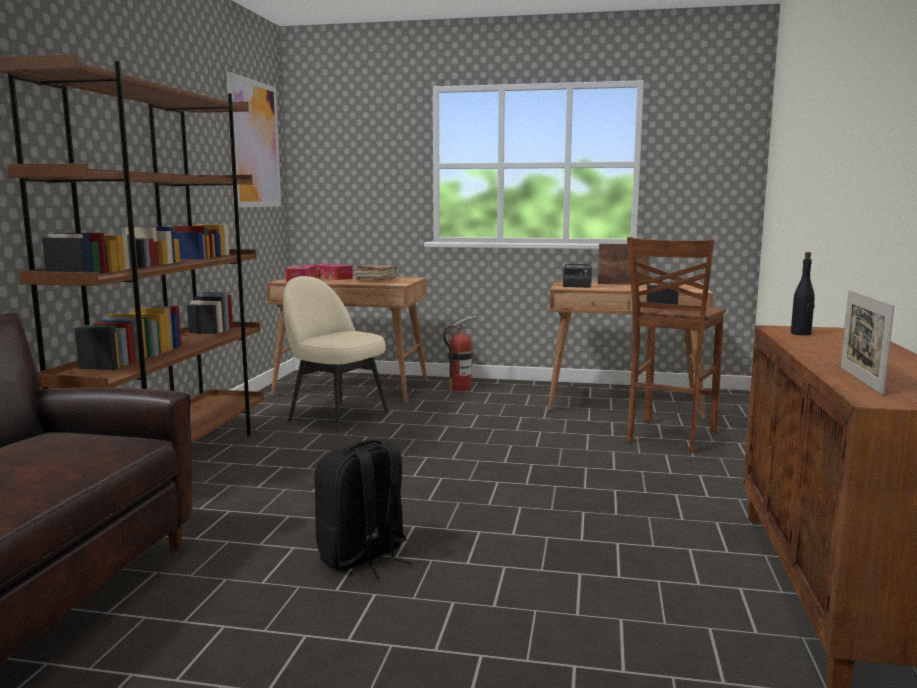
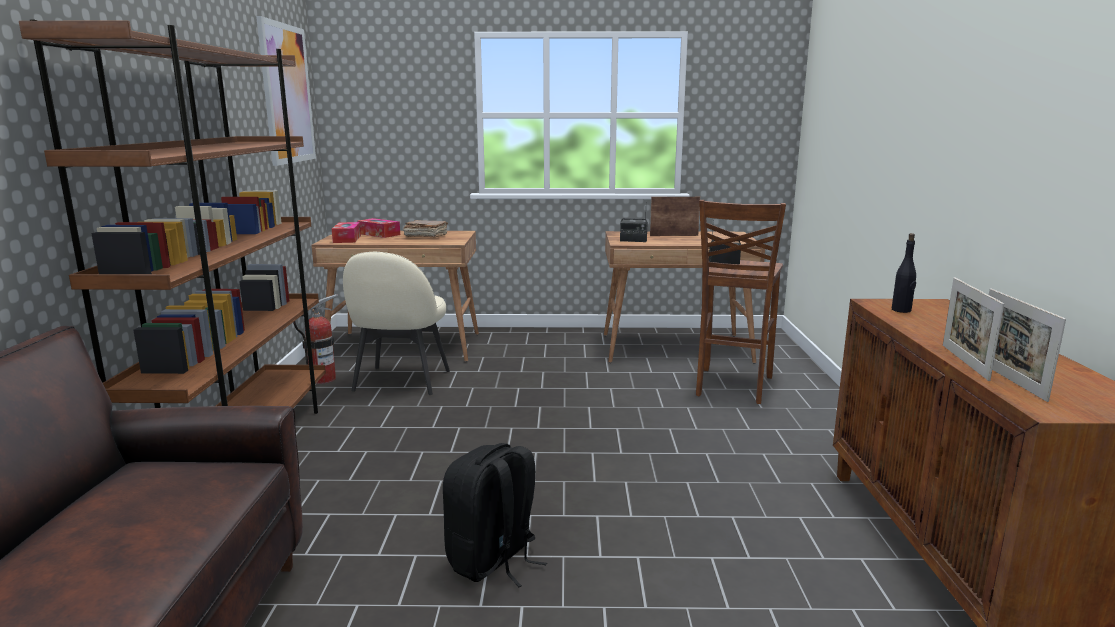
camera: 10 degrees left, 5 degrees up
(336, 415) = (401, 382): beige chair -> beige chair turned 105 degrees counterclockwise
(460, 388) = (514, 341): fire extinguisher -> fire extinguisher (323, 379)
(825, 367) = (964, 362): none -> picture frame

